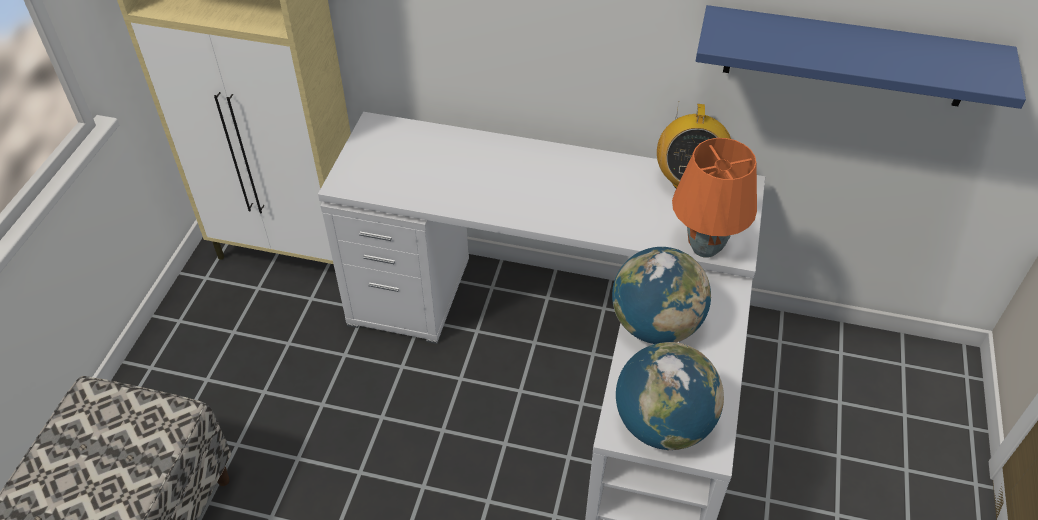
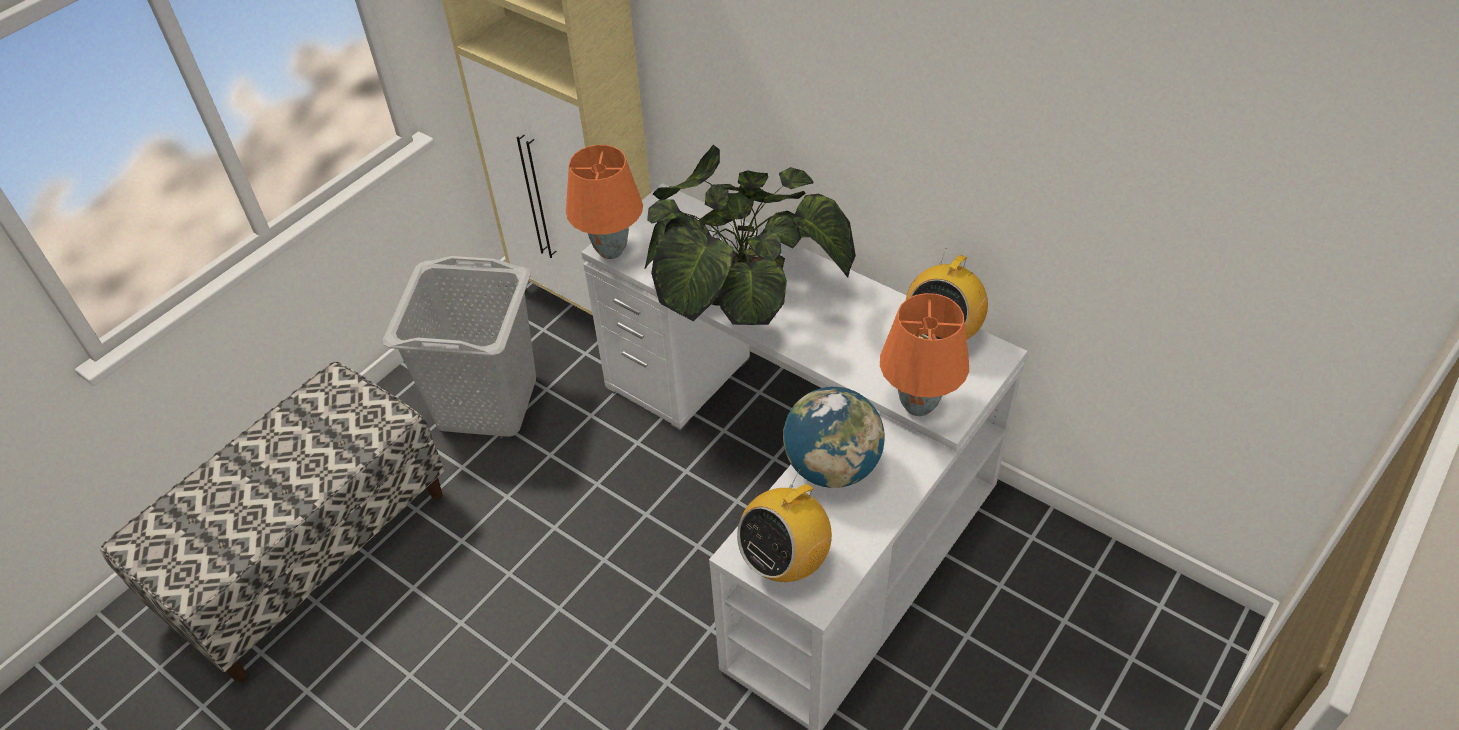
camera: 25 degrees right, 0 degrees up
(235, 373) = (488, 402): none -> grey laundry basket
(346, 185) = (610, 251): none -> orange table lamp
(491, 189) = (740, 290): none -> potted plant
(662, 424) = (785, 561): globe -> radio
(847, 57) = (1111, 244): blue shelf -> none

